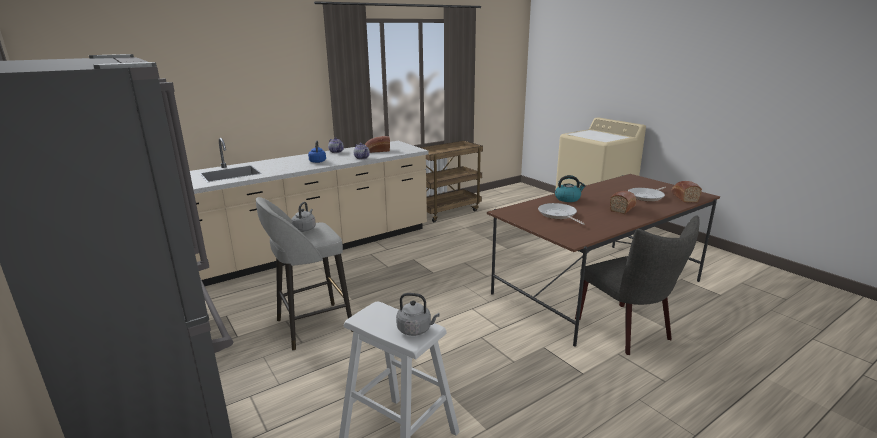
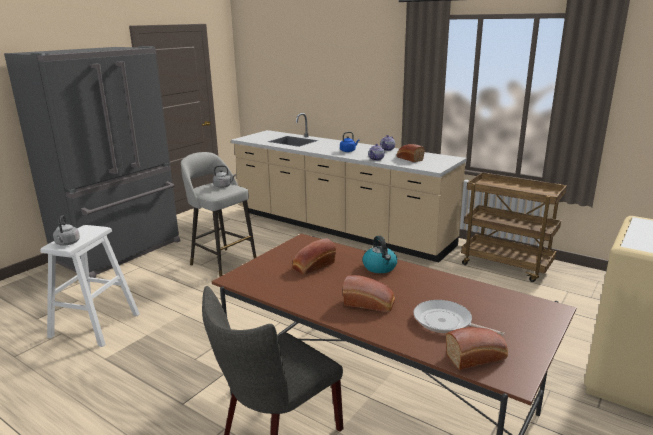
camera: 70 degrees right, 0 degrees up
(558, 215) = (313, 266): frying pan -> bread

